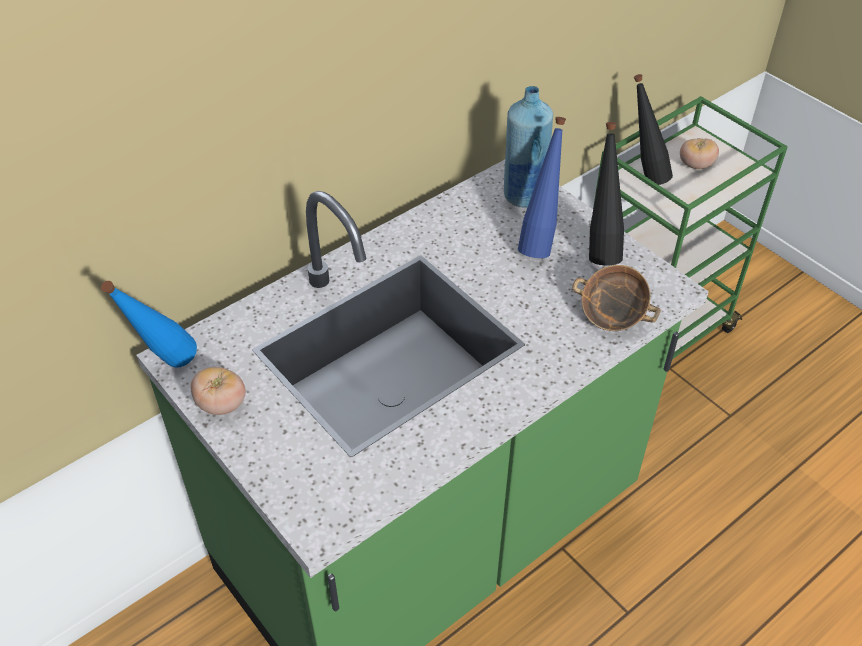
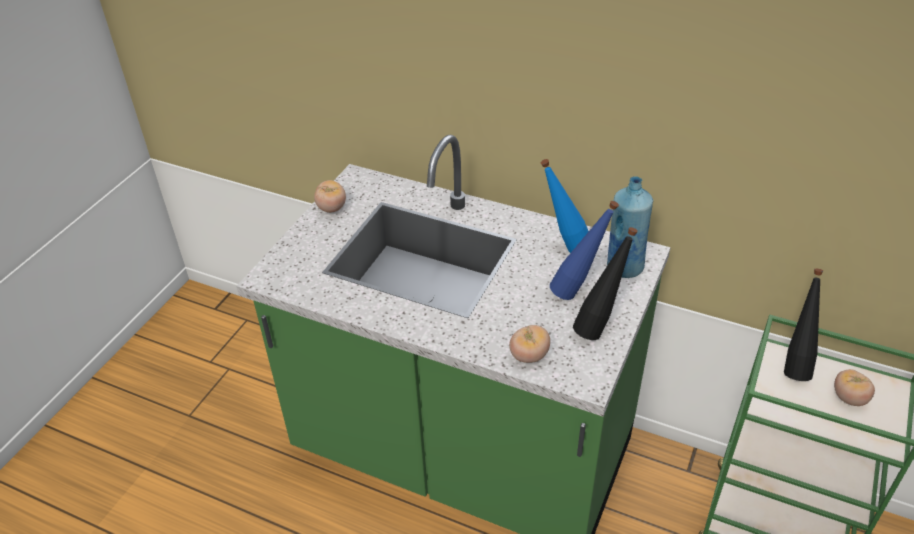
camera: 65 degrees right, 5 degrees down
(166, 369) = (345, 178): blue bottle -> blue bottle (564, 248)
(612, 317) = (529, 355): bowl -> tomato

